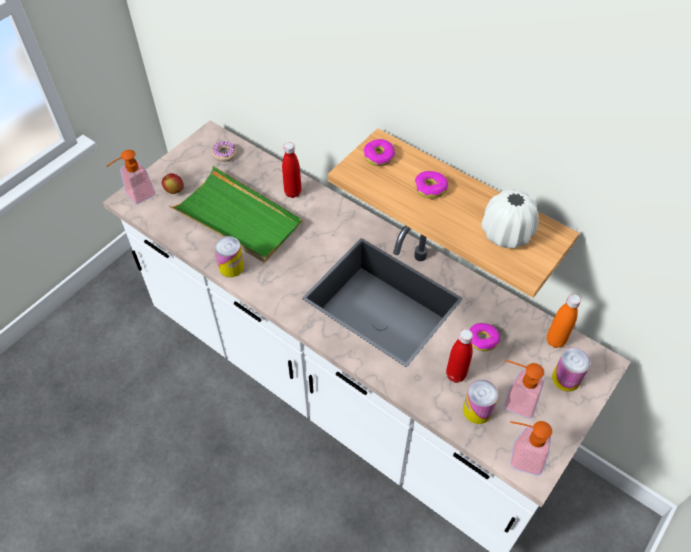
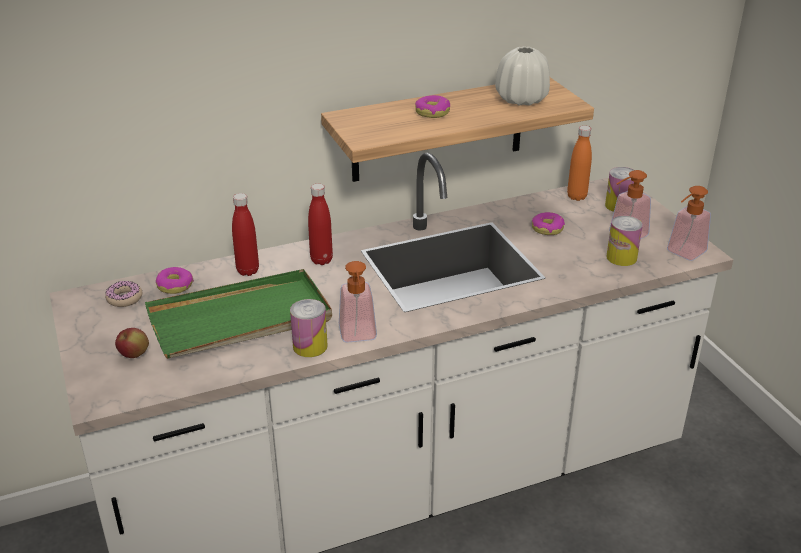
camera: 60 degrees left, 20 degrees down
(136, 196) = (101, 390): soap dispenser -> soap dispenser (358, 337)
(379, 157) = (362, 122): donut -> donut (175, 285)
(455, 375) = (575, 255): red bottle -> red bottle (321, 260)

